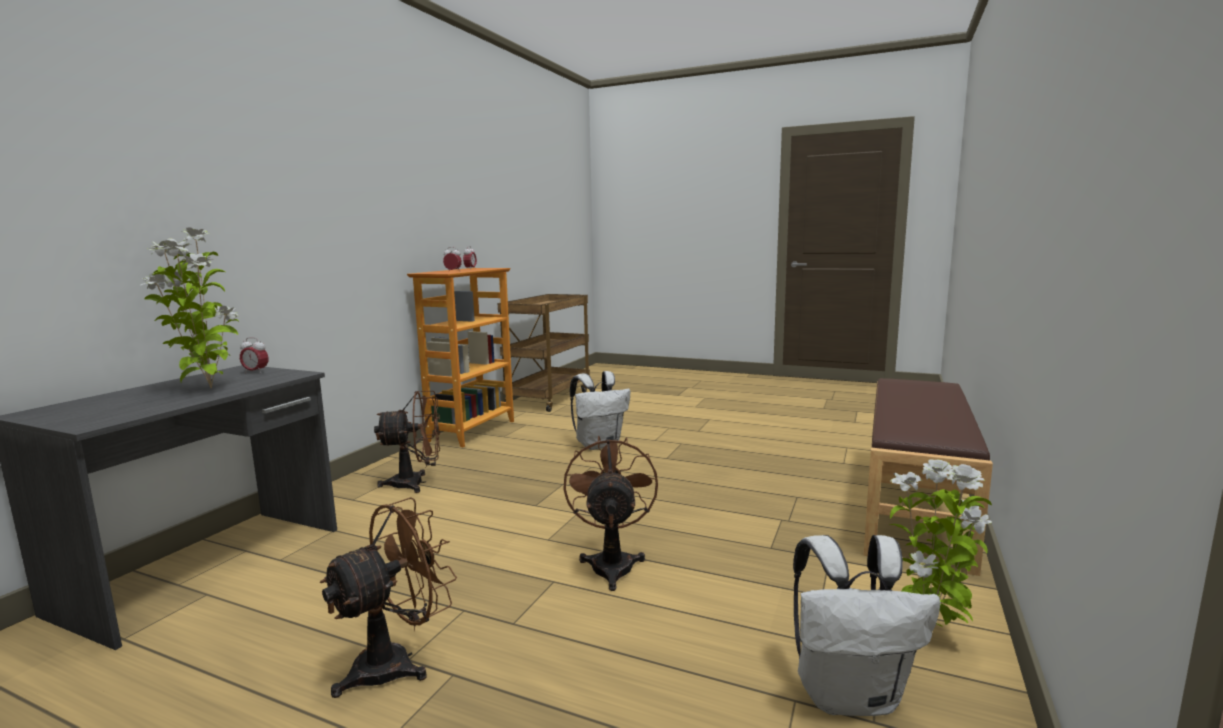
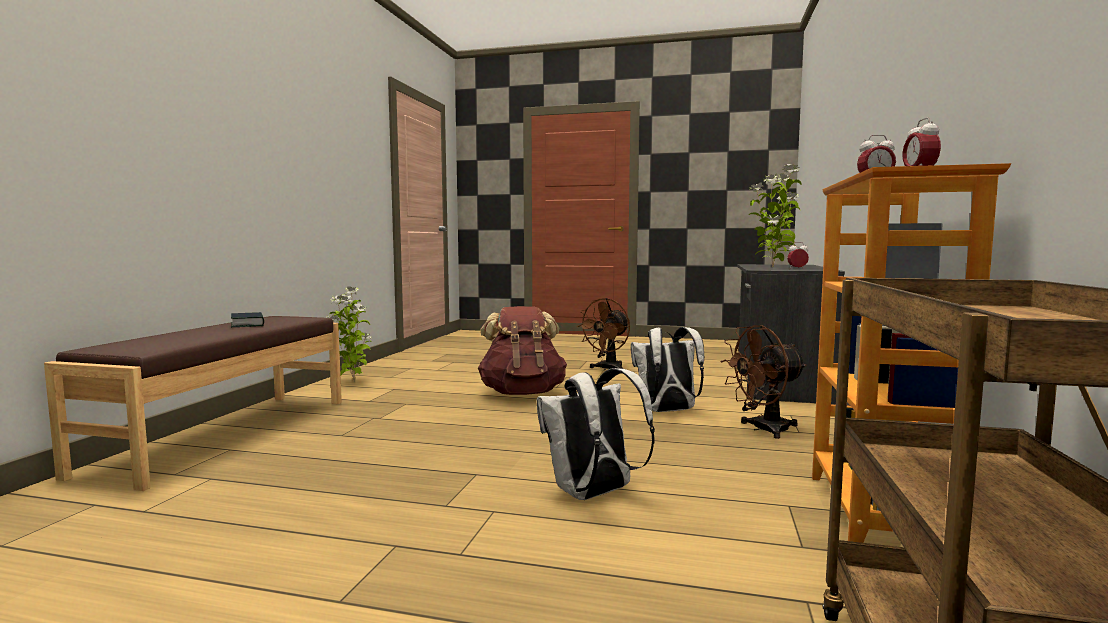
camera: 170 degrees right, 5 degrees down
(612, 563) = (522, 393): brown fan -> brown backpack
(850, 695) = (413, 371): white backpack -> white backpack (667, 411)
(929, 417) = (248, 324): none -> book

